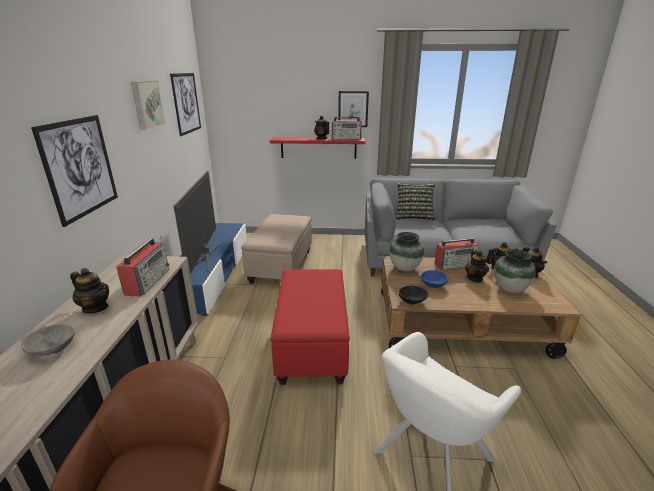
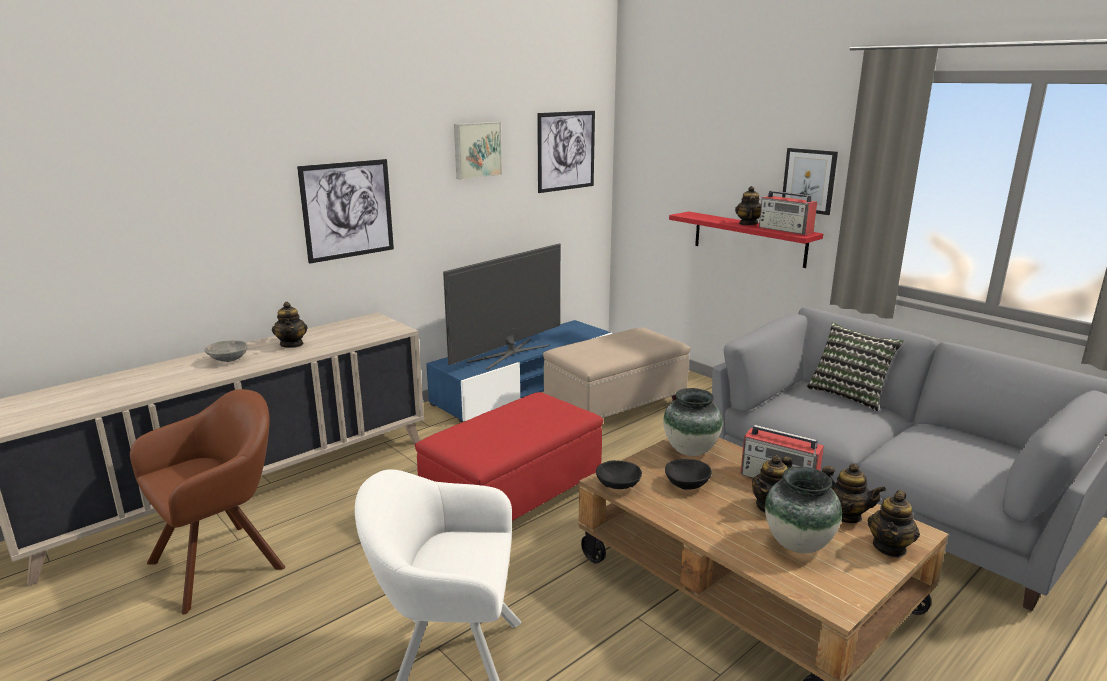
camera: 45 degrees right, 5 degrees down
(148, 281) = (354, 339): radio -> none
(433, 284) = (687, 484): blue bowl -> black bowl

